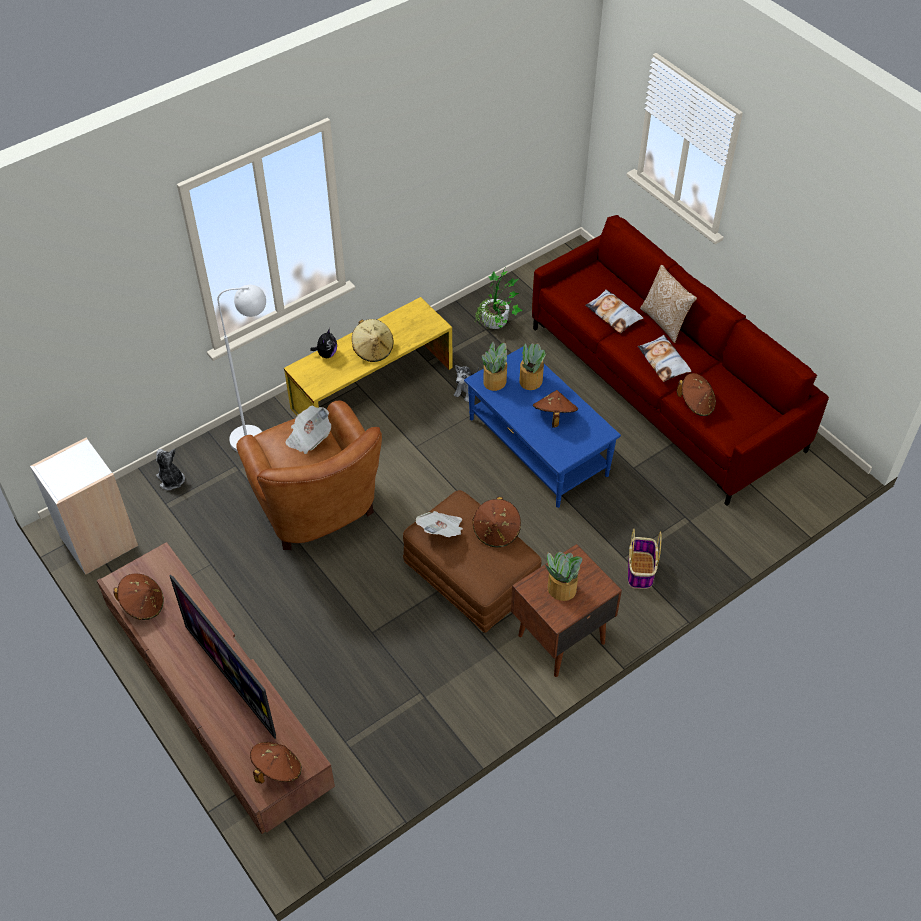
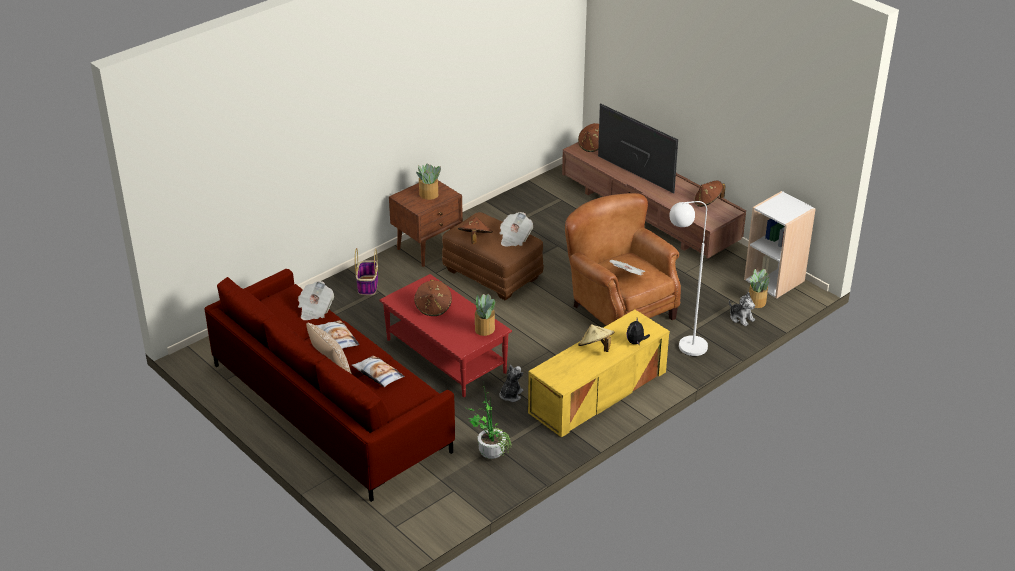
camera: 175 degrees right, 15 degrees down
(530, 381) = (454, 331): potted plant -> potted plant (757, 301)
(538, 447) = (445, 356): blue coffee table -> red coffee table
(696, 404) = (315, 310): brown hat -> newspaper

